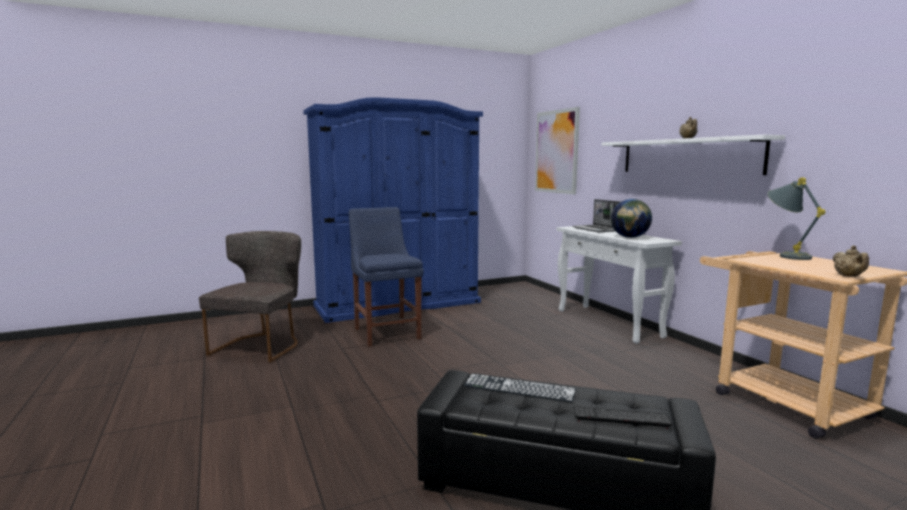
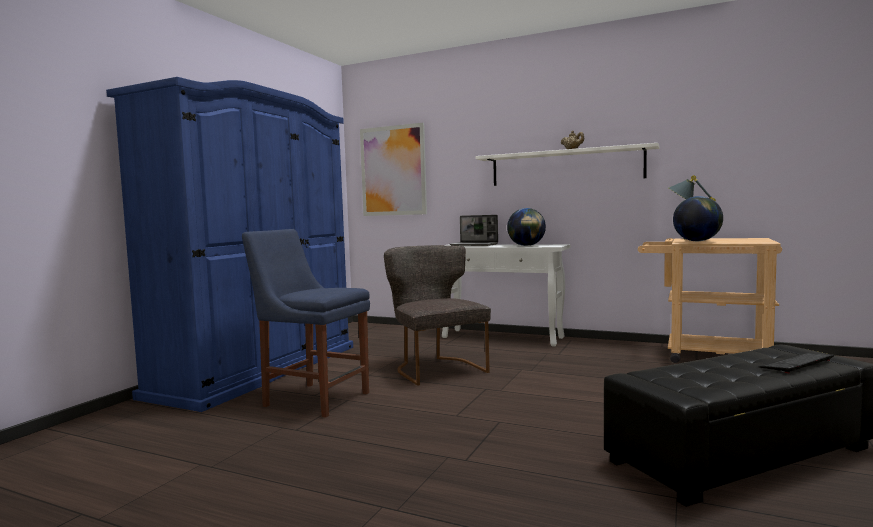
camera: 40 degrees left, 5 degrees down
(262, 345) = (159, 464): grey chair -> grey chair (435, 368)
(519, 388) = (696, 368): keyboard -> none
(768, 261) = (697, 241): none -> globe
(849, 276) = (767, 241): beige teapot -> none

